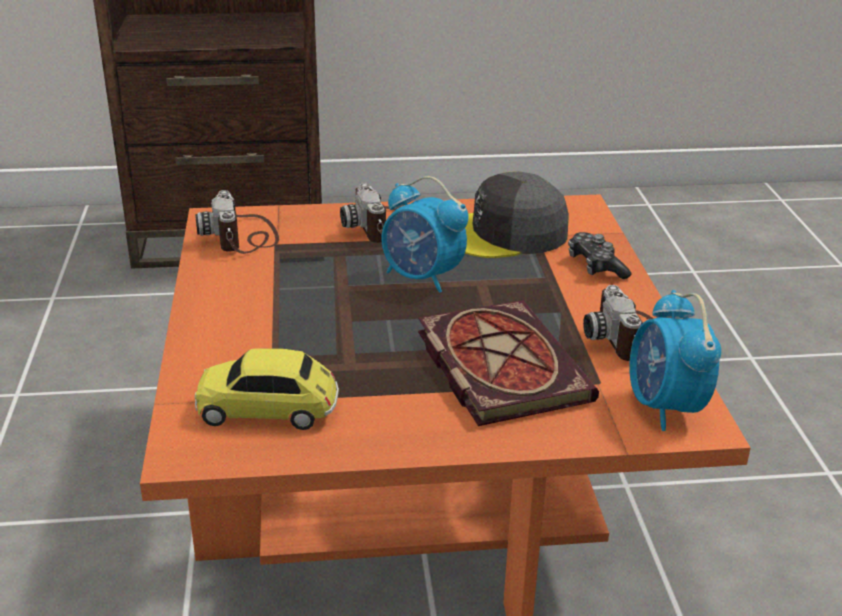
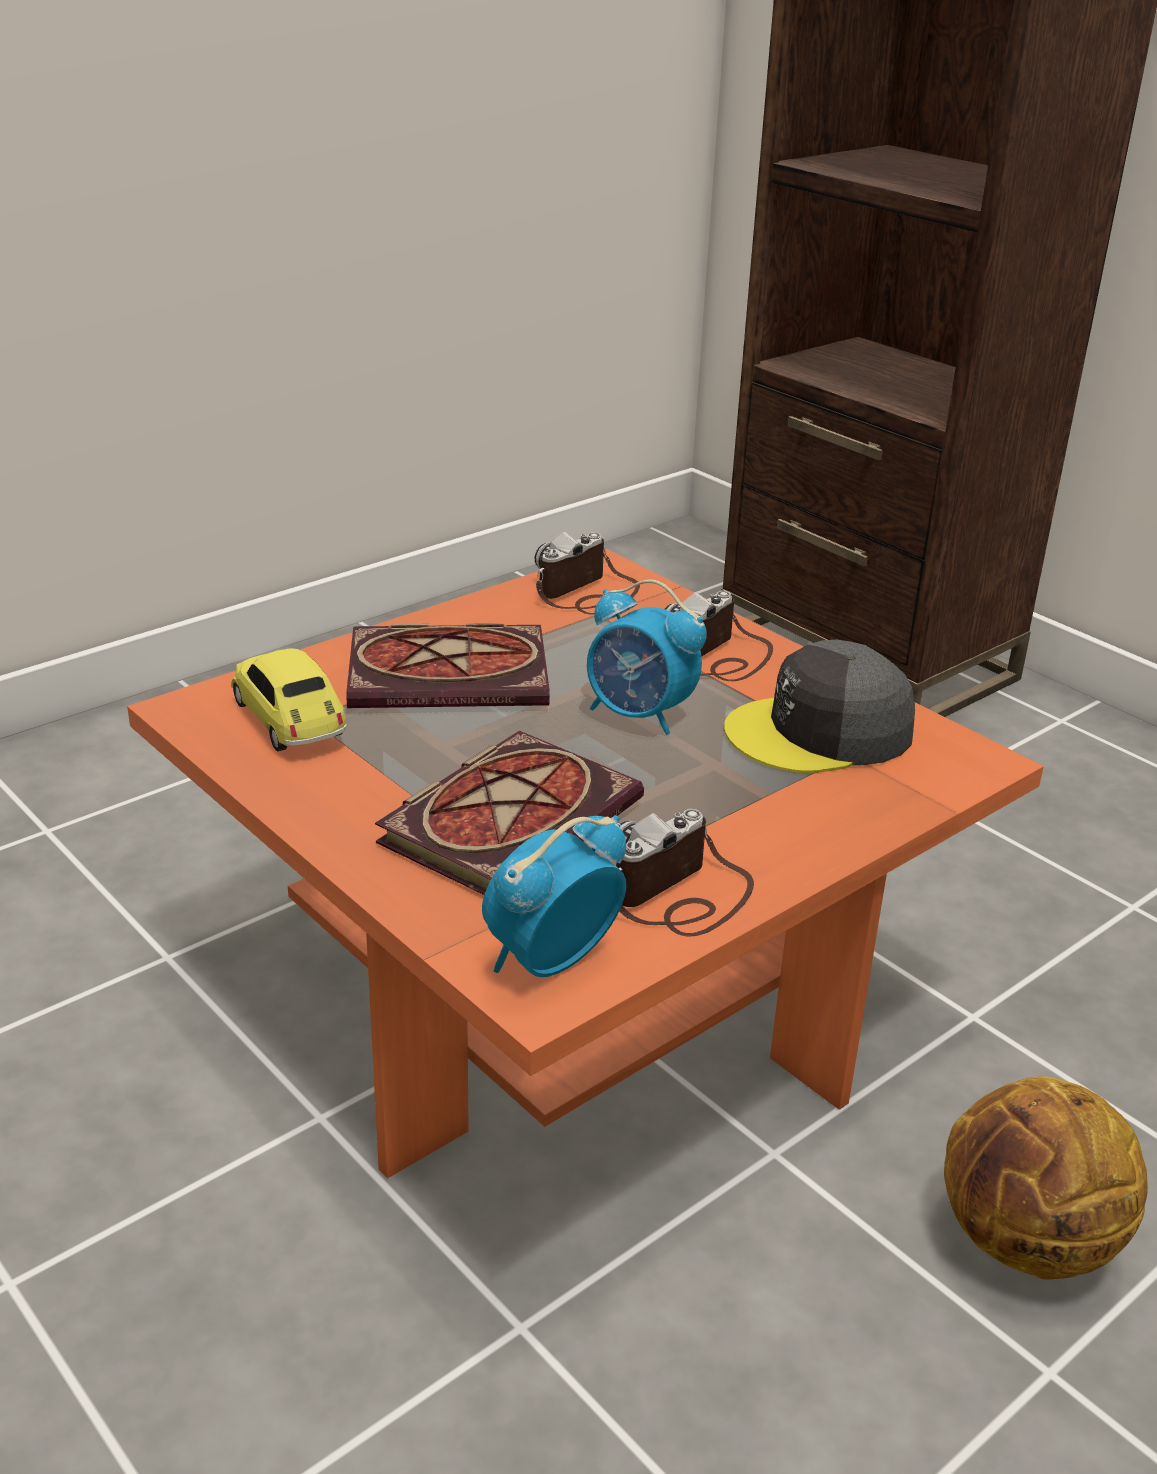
camera: 55 degrees right, 0 degrees up
(286, 321) = (453, 674): none -> book
(422, 278) = (639, 715): alarm clock -> alarm clock turned 60 degrees counterclockwise
(505, 234) = (820, 732): grey cap -> grey cap turned 60 degrees counterclockwise
(595, 266) = (831, 818): game controller -> none
(744, 435) = (1026, 1242): none -> basketball

